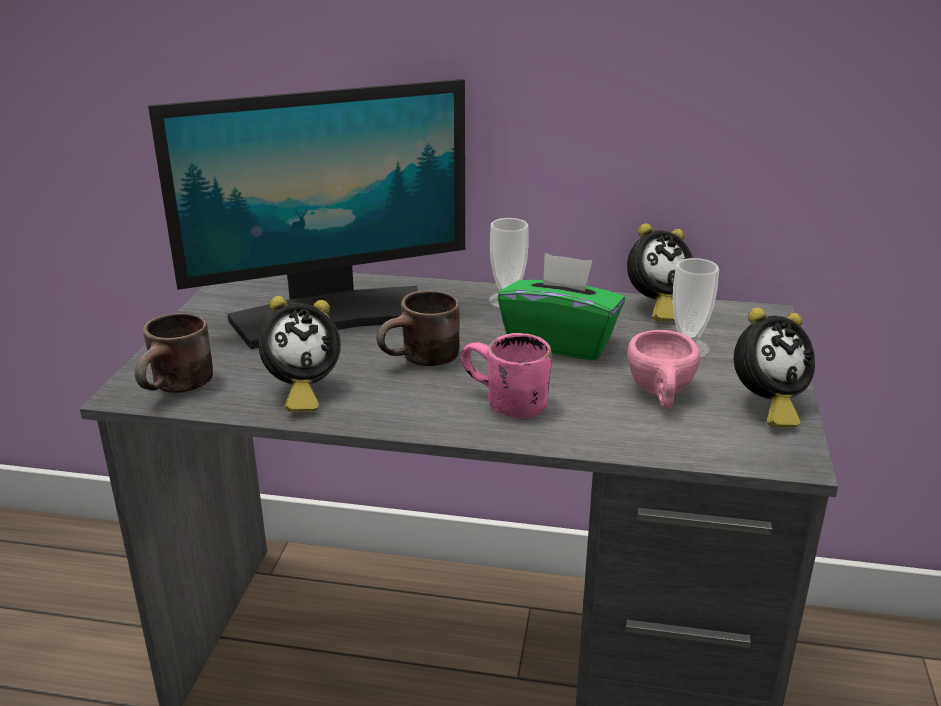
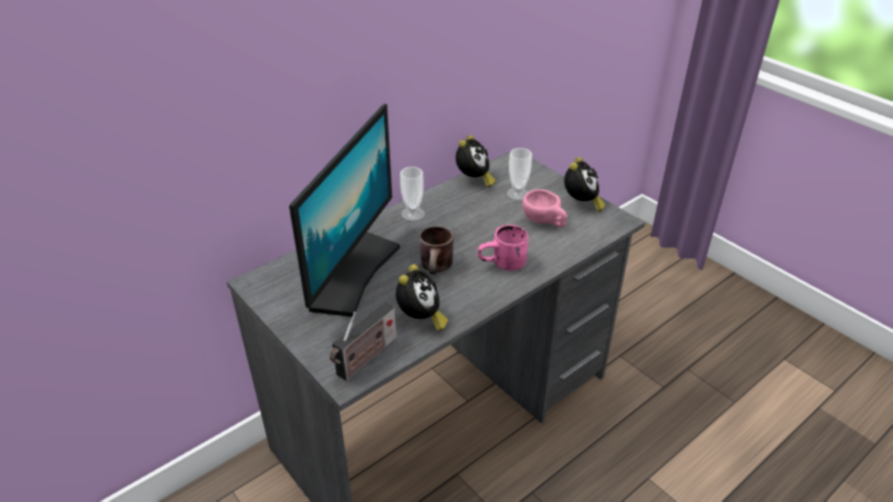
camera: 50 degrees left, 10 degrees up
(180, 388) = (365, 359): brown mug -> radio
(560, 342) = (471, 221): green tissue box -> none

